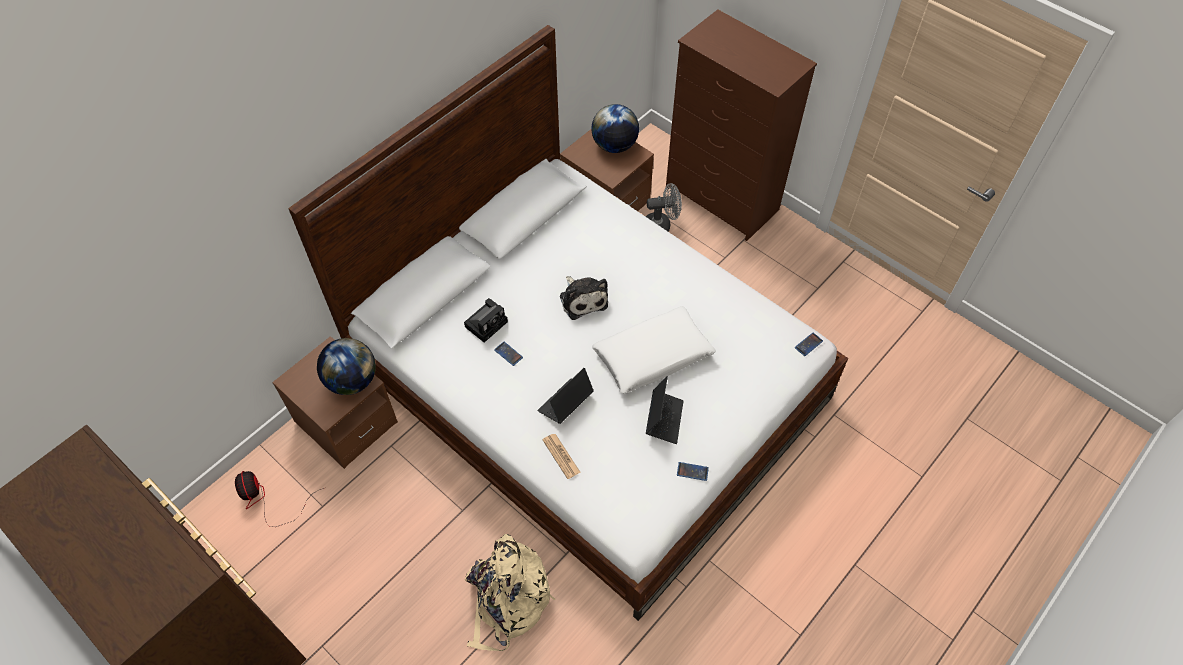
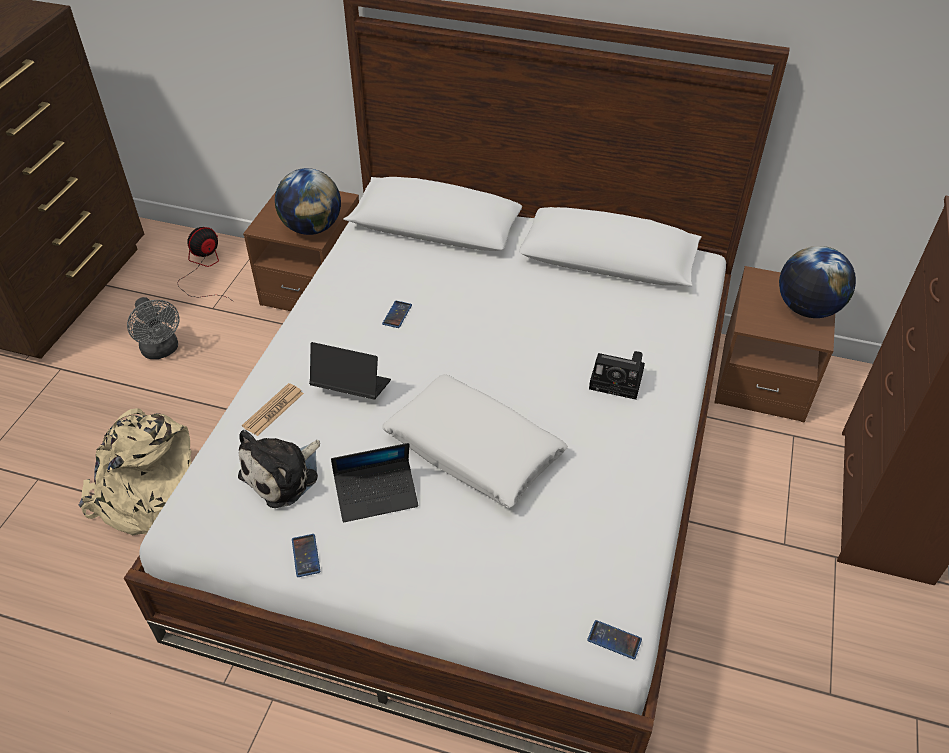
camera: 65 degrees right, 10 degrees down
(487, 323) = (429, 283): camera -> camera (618, 380)
(582, 299) = (519, 351): plush toy -> plush toy (283, 474)
(661, 225) = (776, 450): grey fan -> grey fan (162, 351)

